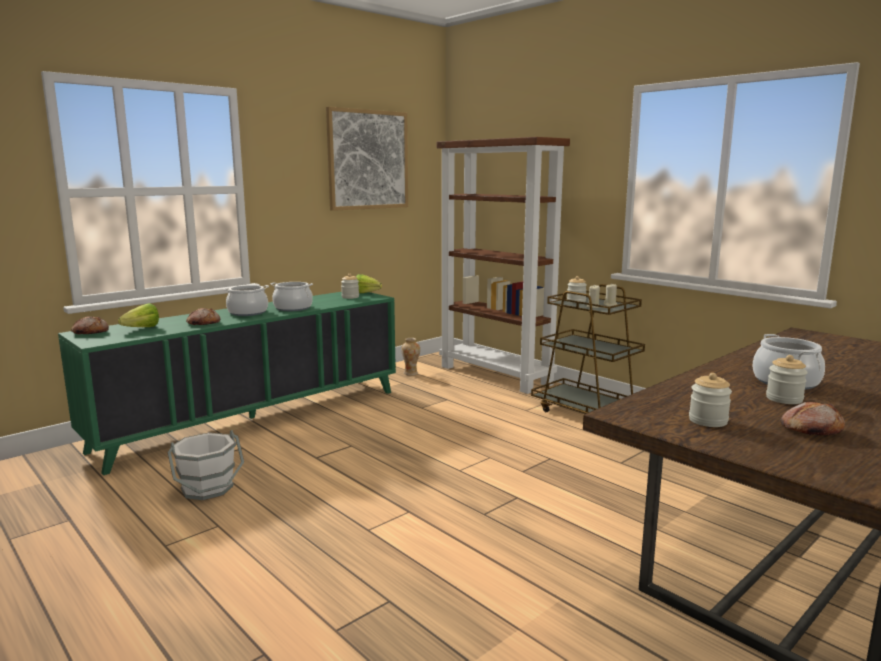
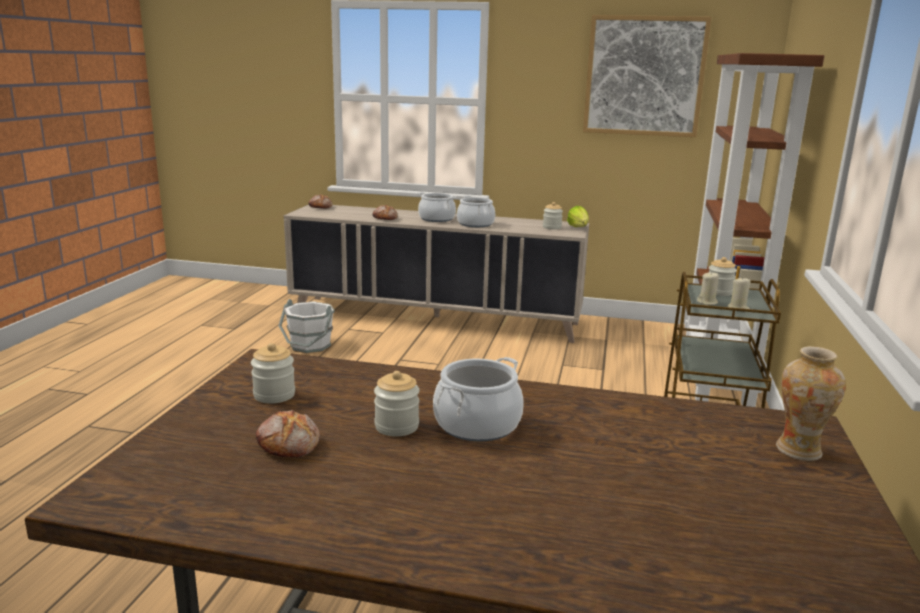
camera: 55 degrees right, 5 degrees up
(138, 329) = (345, 212): lettuce -> none
(254, 419) = (435, 318): green cabinet -> beige cabinet
(410, 373) = (638, 335): vase -> vase (799, 450)

